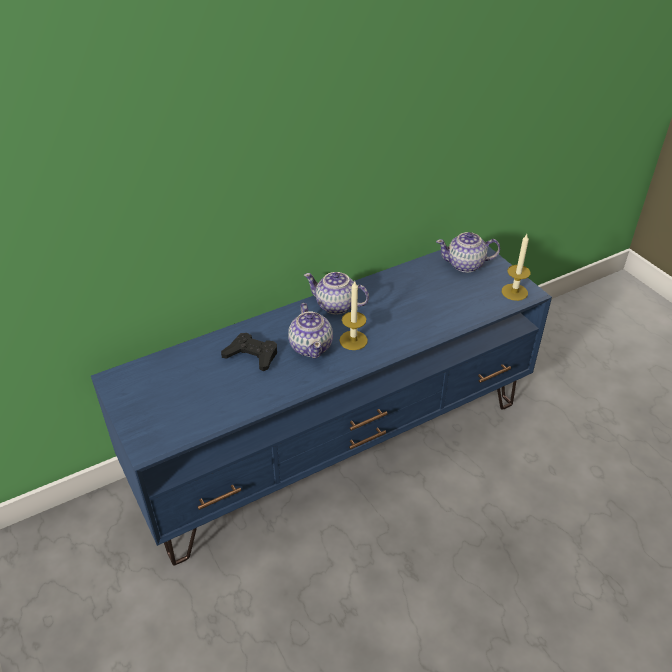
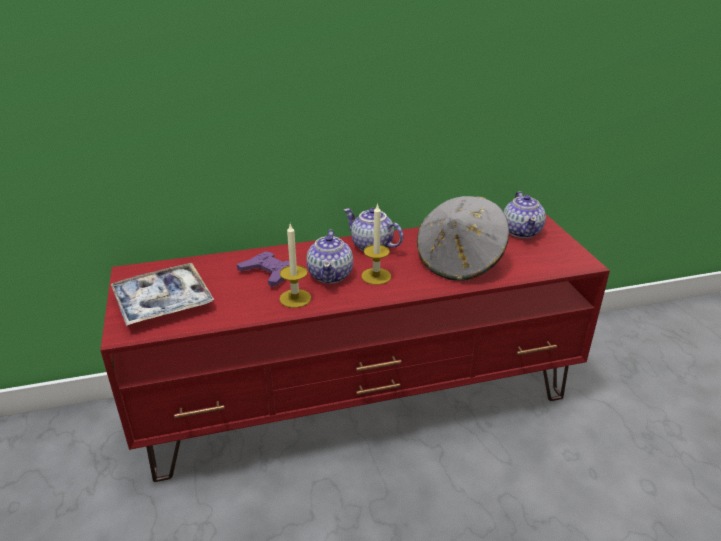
camera: 15 degrees right, 10 degrees down
(166, 407) = (163, 302): none -> tray
(252, 355) = (268, 273): black game controller -> purple game controller
(336, 443) = (361, 400): blue tv stand -> red tv stand
(422, 310) = (460, 262): none -> grey hat
(466, 265) = (522, 231): teapot -> teapot turned 105 degrees counterclockwise
(514, 292) = (568, 260): candle -> candle (295, 298)

